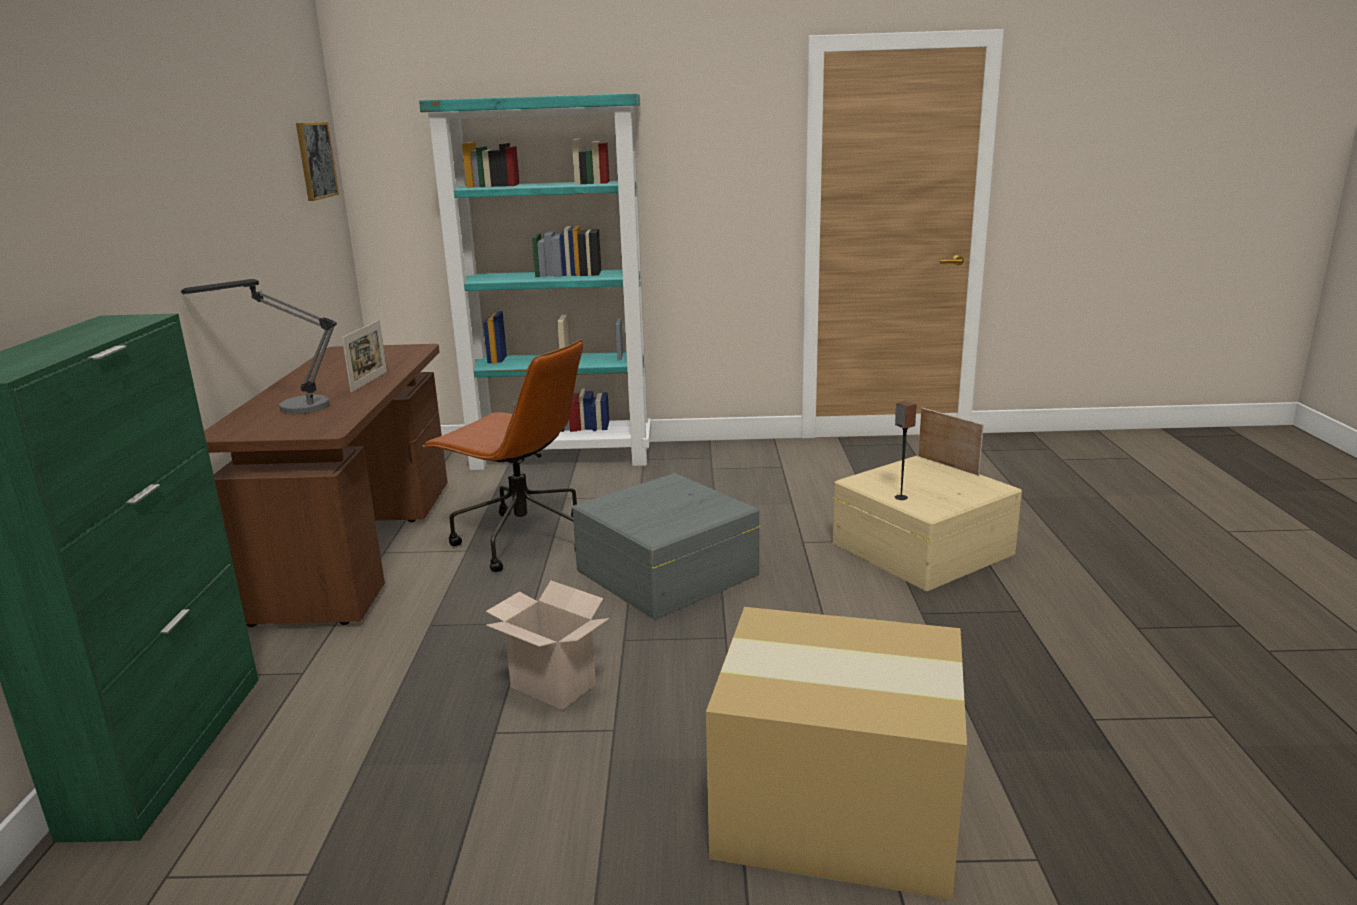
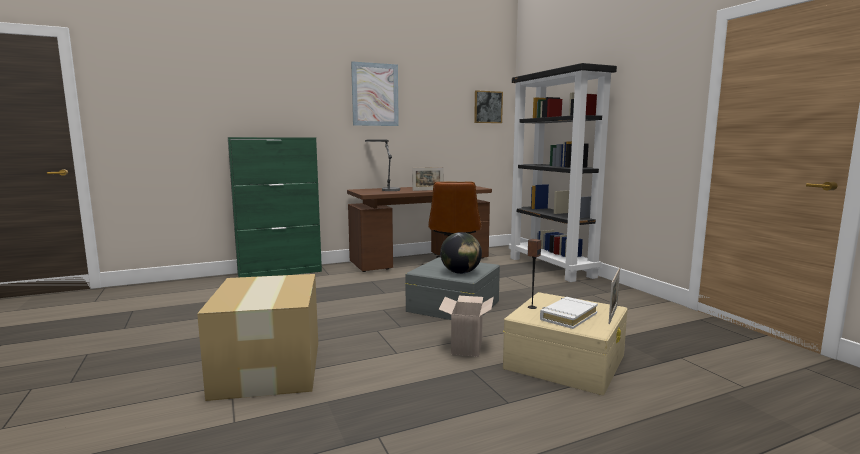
camera: 65 degrees right, 10 degrees down
(171, 154) = (375, 94): none -> picture
(550, 686) = (338, 305): cardboard box -> cardboard box (465, 347)
(563, 457) = (552, 267): turquoise bookcase -> black bookcase
(698, 506) = (460, 272): none -> globe
(945, 487) = (568, 316): none -> white book

